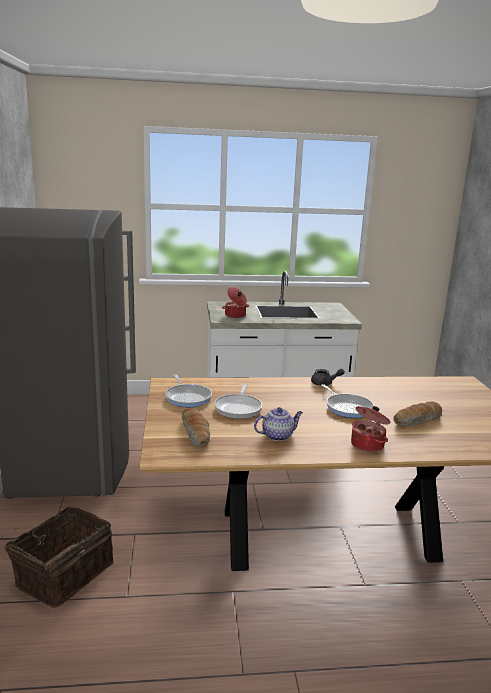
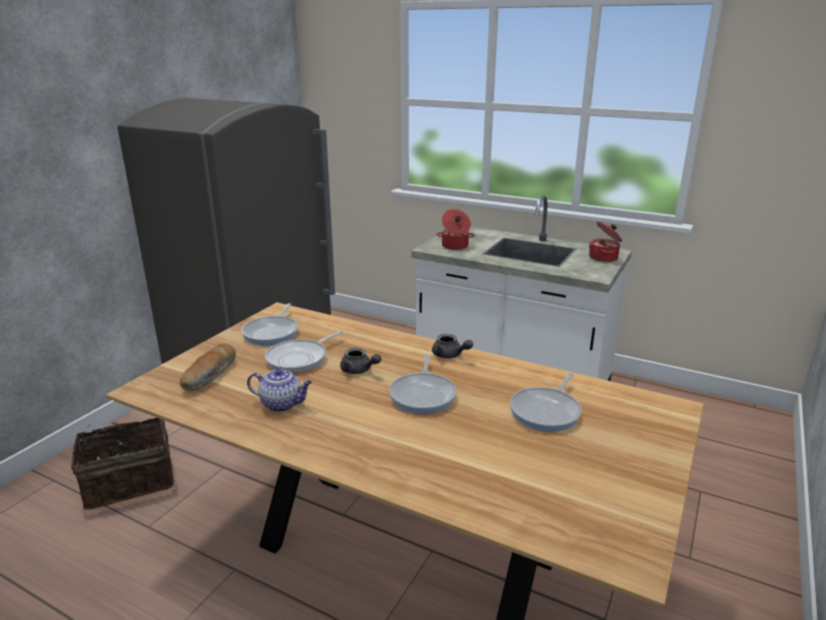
camera: 35 degrees right, 5 degrees up
(288, 405) = (359, 370): none -> grey teapot
(368, 444) = (362, 452): cooking pot -> cooking pot (604, 258)
(417, 421) = (486, 443): bread -> none
(419, 398) = (547, 411): none -> frying pan

